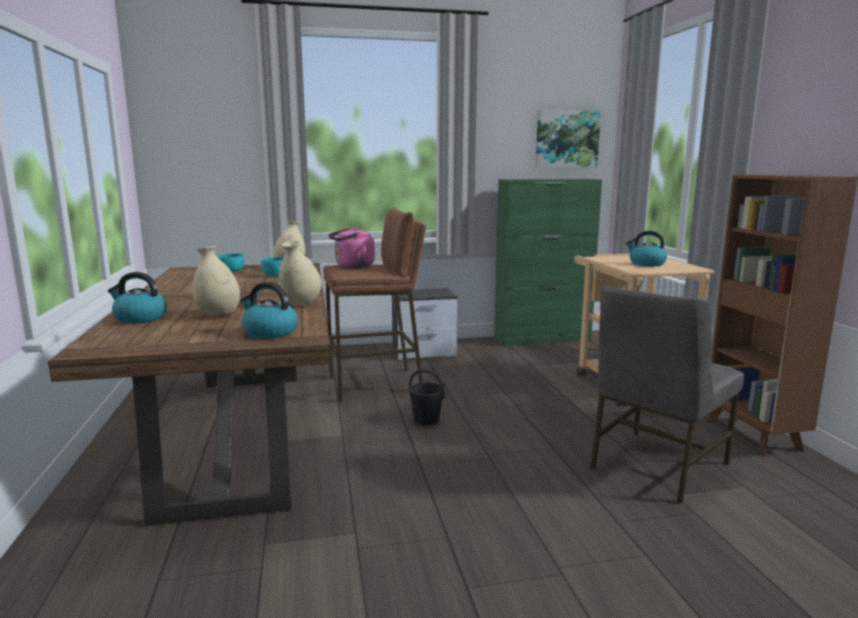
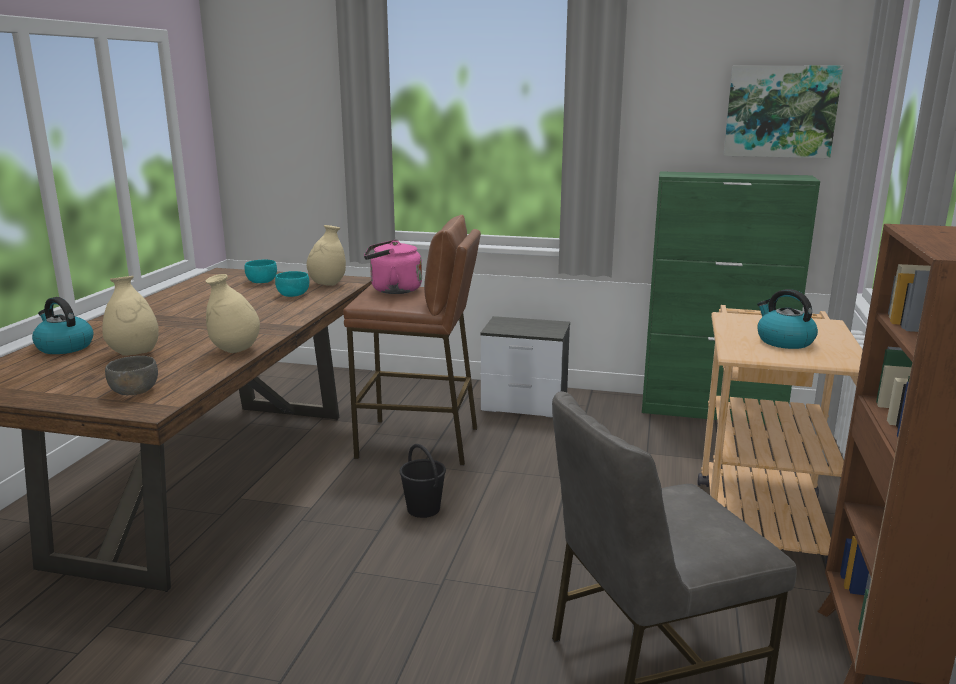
camera: 25 degrees right, 5 degrees up
(269, 332) = (134, 391): kettle -> grey bowl

